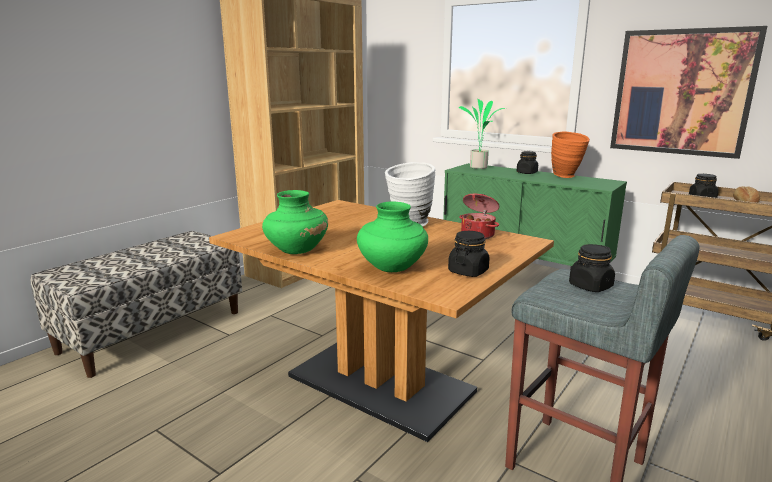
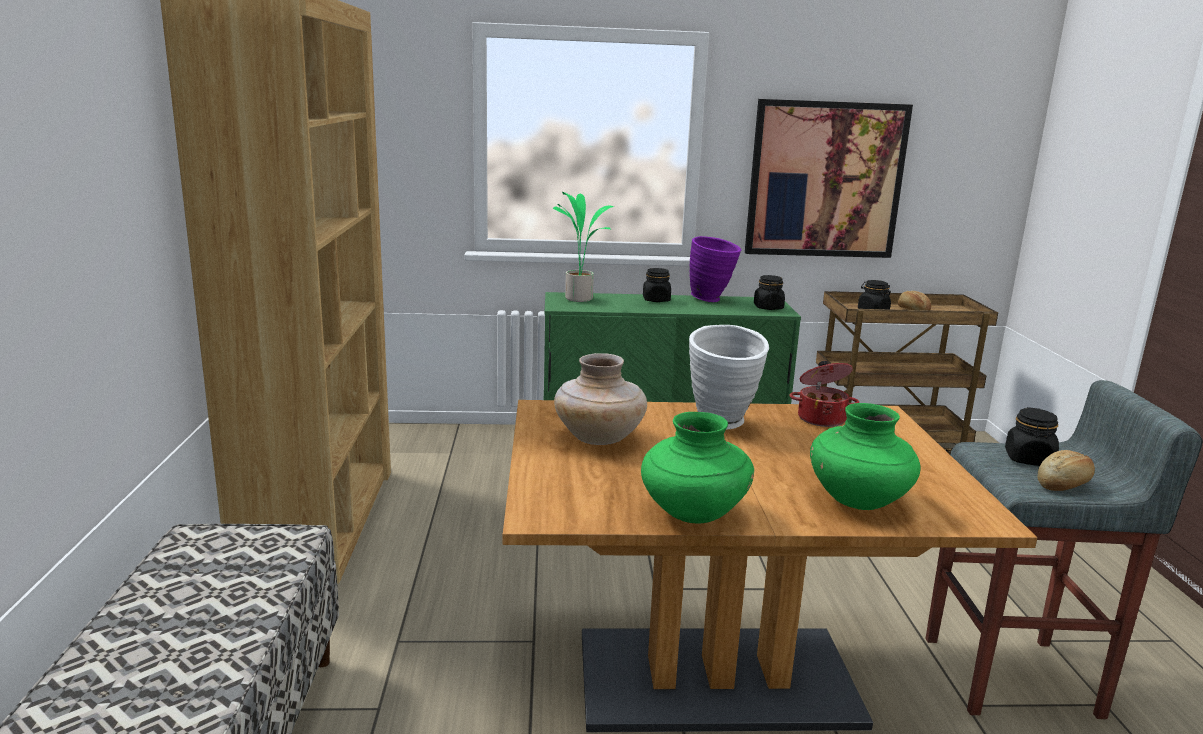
camera: 40 degrees left, 0 degrees up
(332, 218) = (599, 438): none -> beige vase
(468, 271) = (932, 478): black jar -> black jar (768, 307)
(566, 177) = (712, 300): orange vase -> purple vase
(578, 303) = (1064, 484): none -> bread

